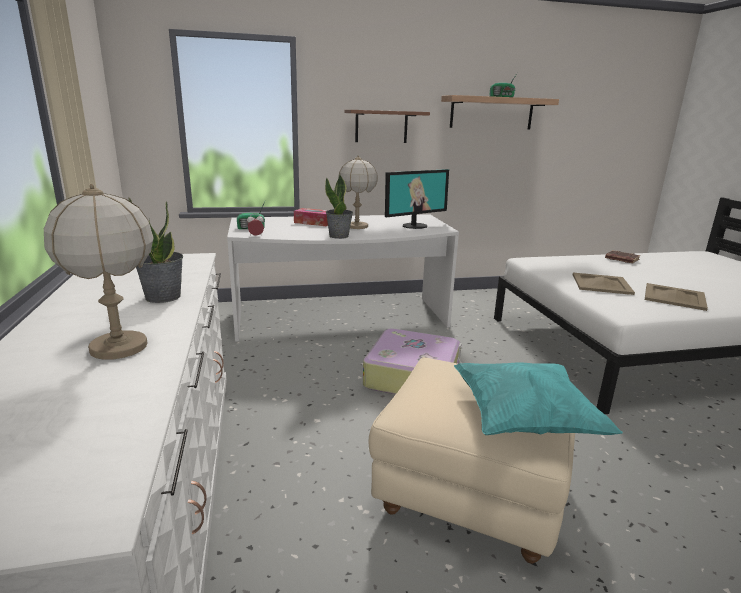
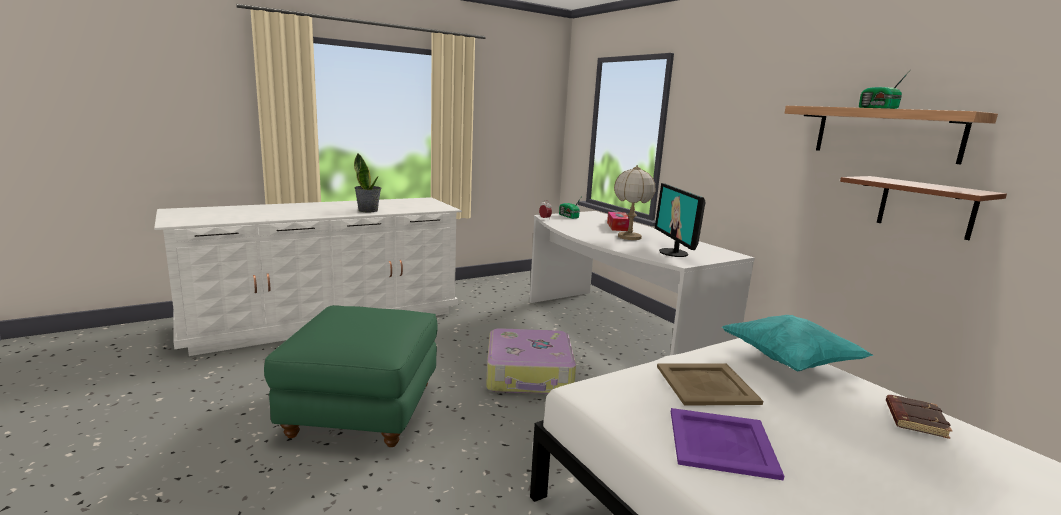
camera: 70 degrees right, 5 degrees down
(119, 347) = (300, 212): table lamp -> none
(339, 236) = (582, 235): potted plant -> none
(381, 126) = (734, 143): brown shelf -> brown shelf (926, 207)
(414, 226) = (674, 253): monitor -> monitor turned 45 degrees clockwise
(469, 494) = (362, 410): beige ottoman -> green ottoman
(524, 420) = (323, 336): turquoise pillow -> turquoise pillow (790, 362)
(674, 297) = (722, 442): beige tray -> purple tray

